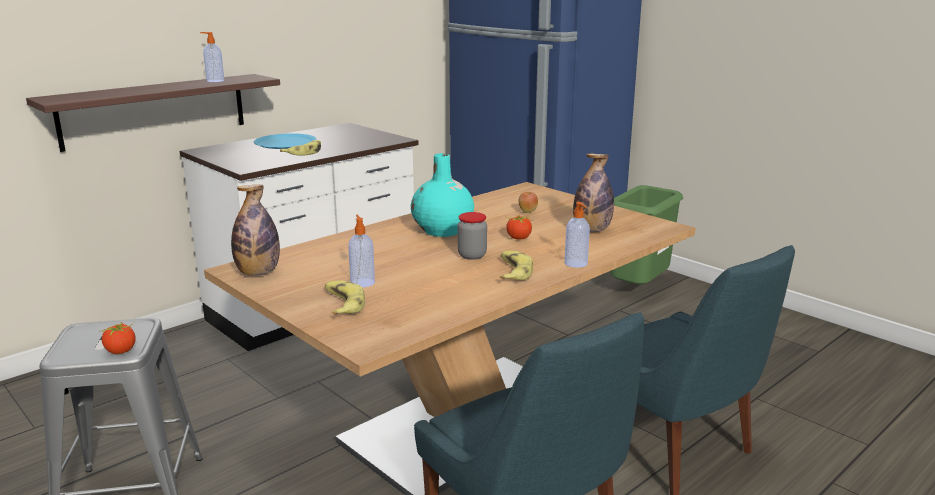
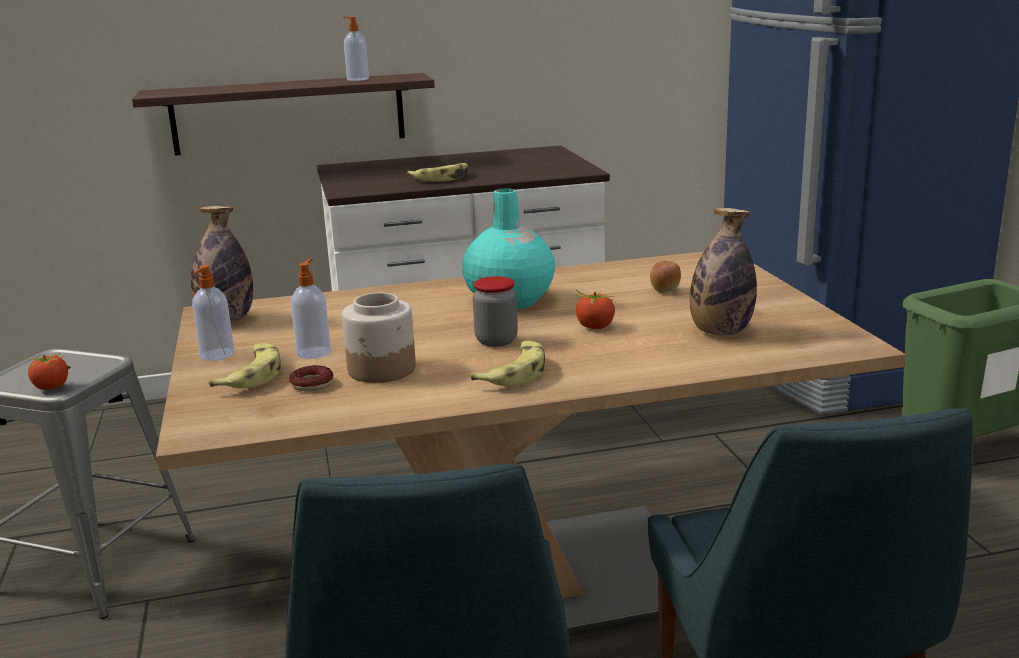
camera: 30 degrees right, 0 degrees up
(285, 142) = (441, 164): blue plate -> none
(394, 302) = (312, 384): none -> donut
(427, 285) = (382, 370): none -> jar
(576, 264) = (621, 378): soap dispenser -> soap dispenser (216, 355)

